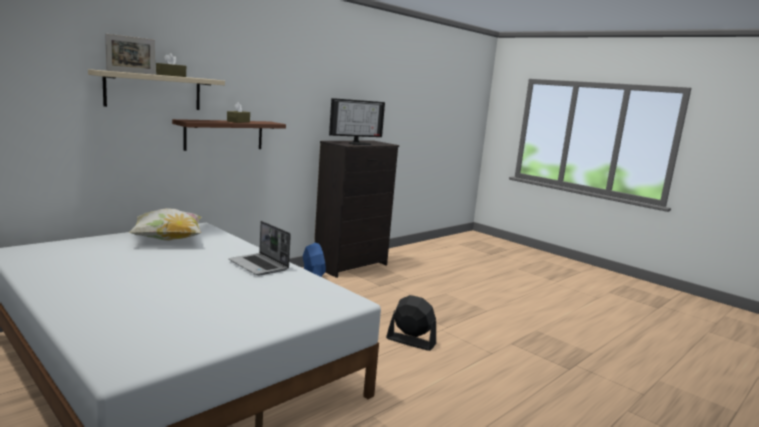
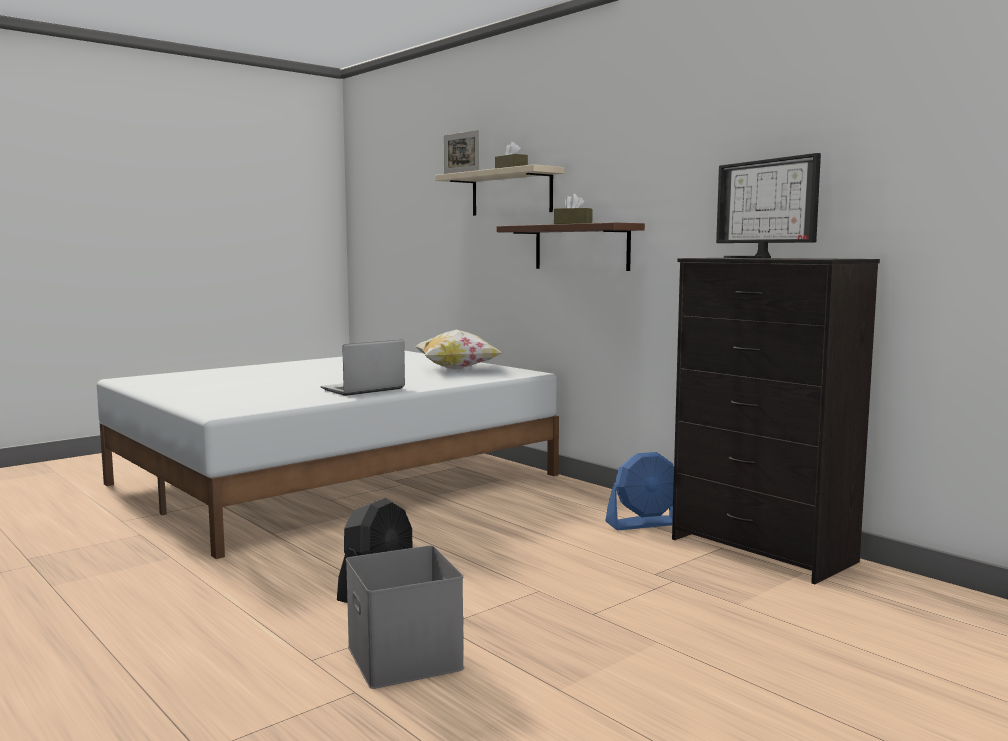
camera: 95 degrees right, 5 degrees down
(479, 335) = (401, 657): none -> grey storage box

